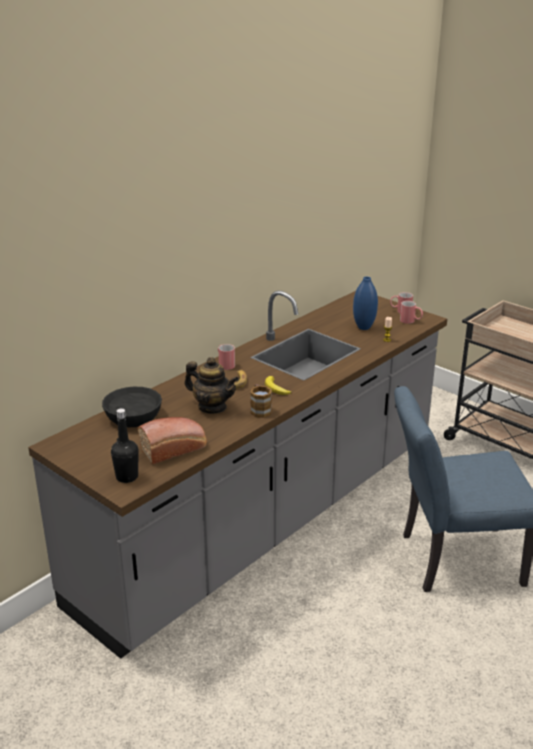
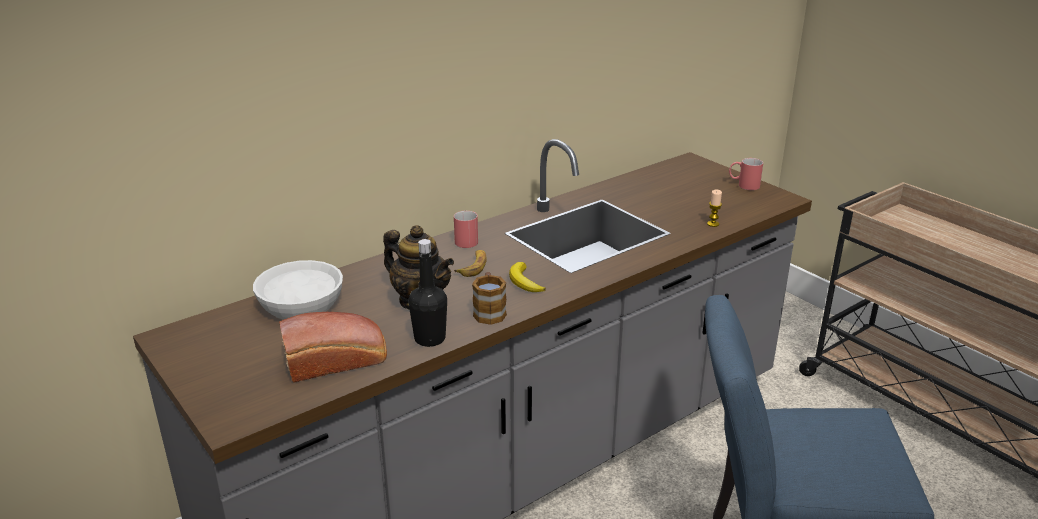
camera: 10 degrees right, 0 degrees up
(127, 477) = (246, 399): black bottle -> black bottle (430, 339)
(133, 417) = (301, 305): black bowl -> white bowl
(364, 327) = (683, 204): blue vase -> none
(410, 321) = (755, 200): red mug -> none

